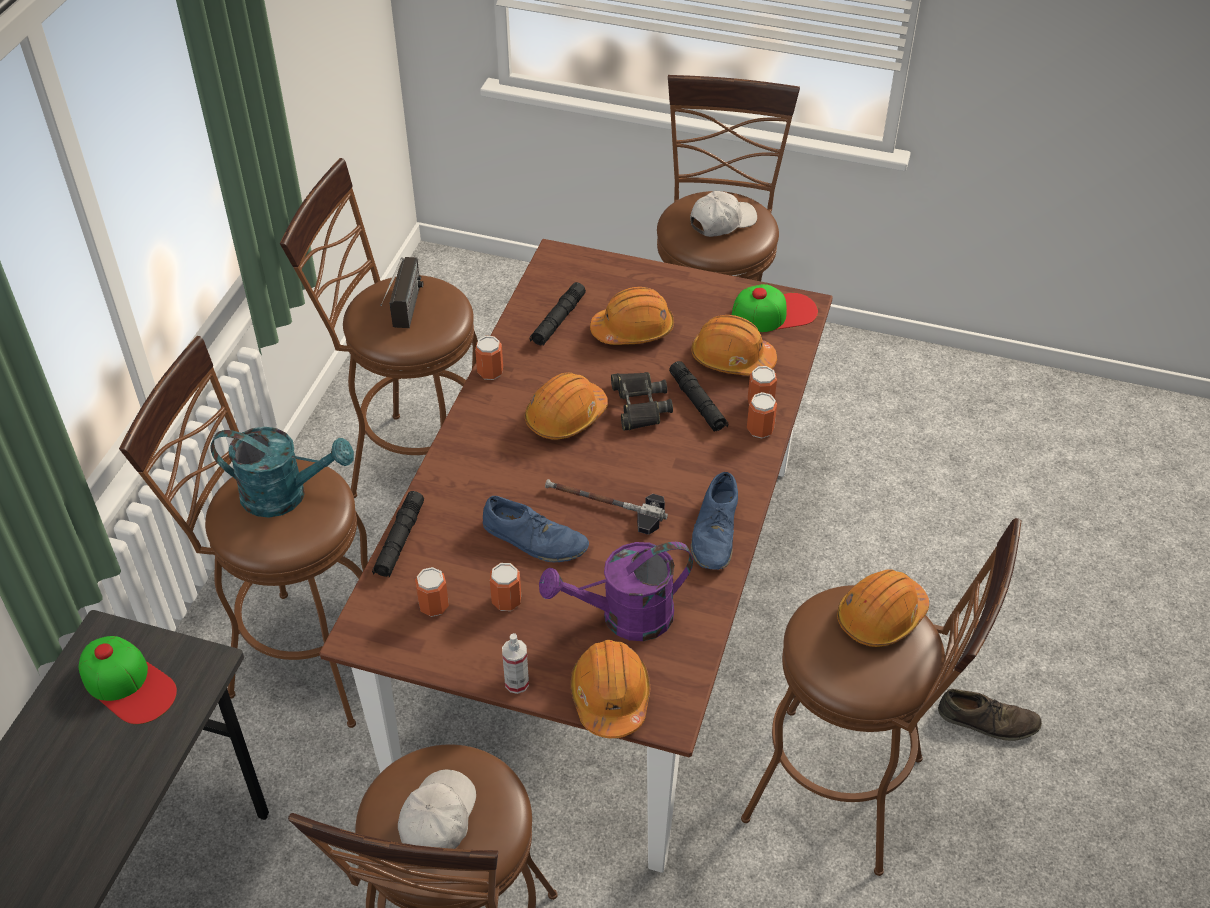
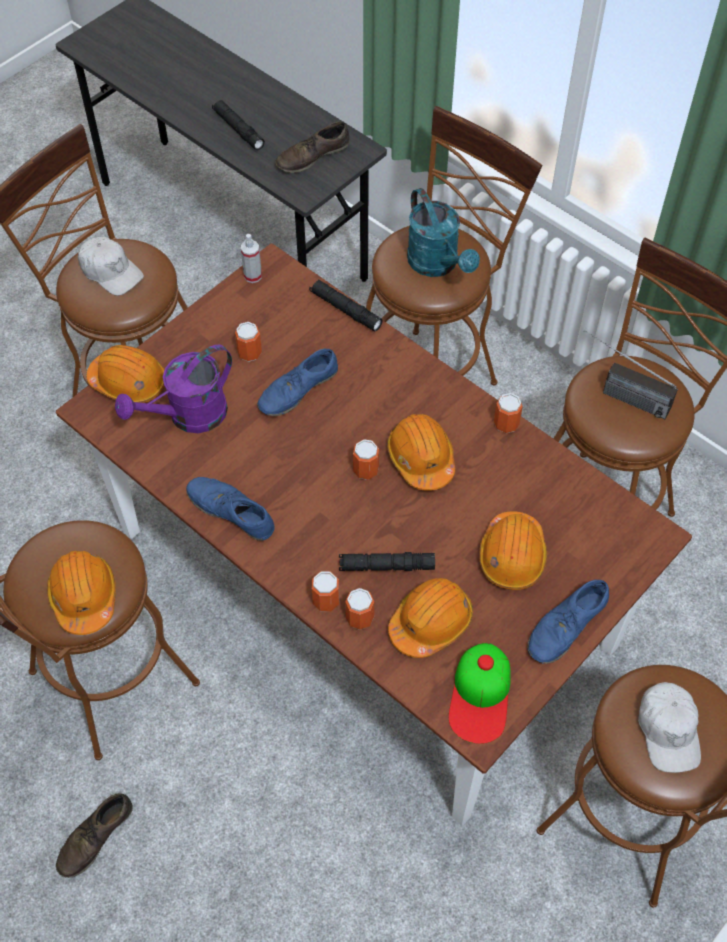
camera: 115 degrees right, 10 degrees up
(128, 684) = (312, 156): cap -> brown shoe
(286, 495) = (437, 265): turquoise watering can -> turquoise watering can turned 60 degrees counterclockwise
(434, 606) = (272, 311): can -> can (366, 470)
(517, 683) = (175, 335): spray bottle -> spray bottle (253, 276)
(558, 320) = (554, 500): black flashlight -> black flashlight (238, 129)
(604, 506) = (304, 447): hammer -> none
(624, 618) = (188, 417): purple watering can -> purple watering can turned 135 degrees counterclockwise
(639, 405) = (407, 519): black binoculars -> none
(678, 283) = (566, 626): none -> blue shoe

